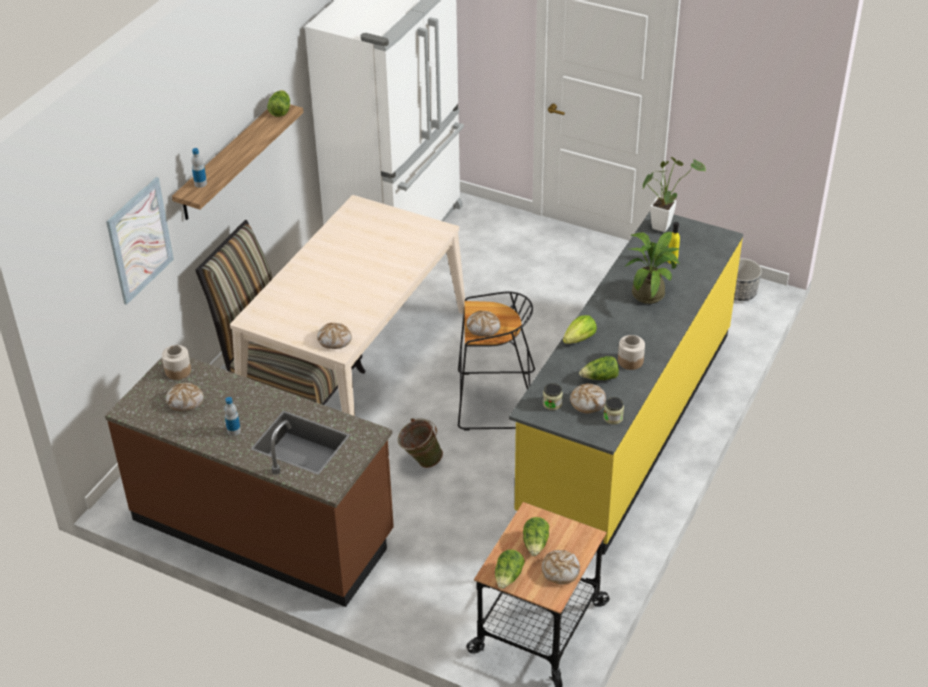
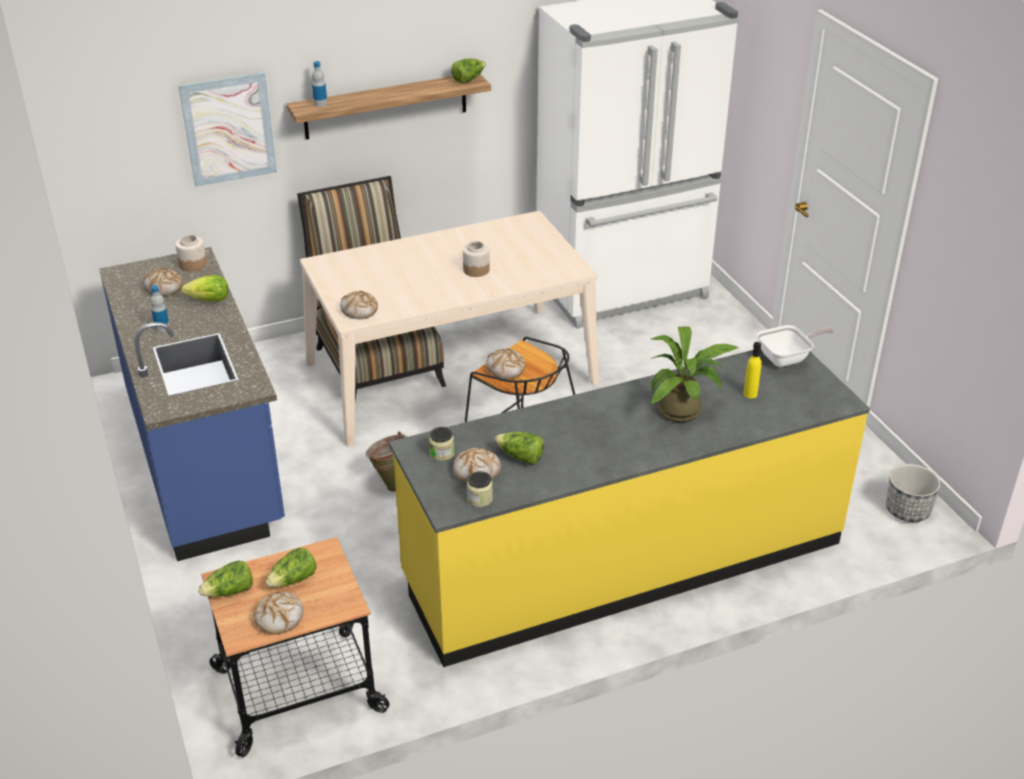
camera: 40 degrees right, 5 degrees down
(263, 527) = (206, 459): brown counter -> blue counter
(580, 339) = (551, 414): lettuce -> lettuce (209, 300)
(630, 361) = (572, 459): jar -> jar (476, 270)
(663, 224) = (788, 358): potted plant -> frying pan

